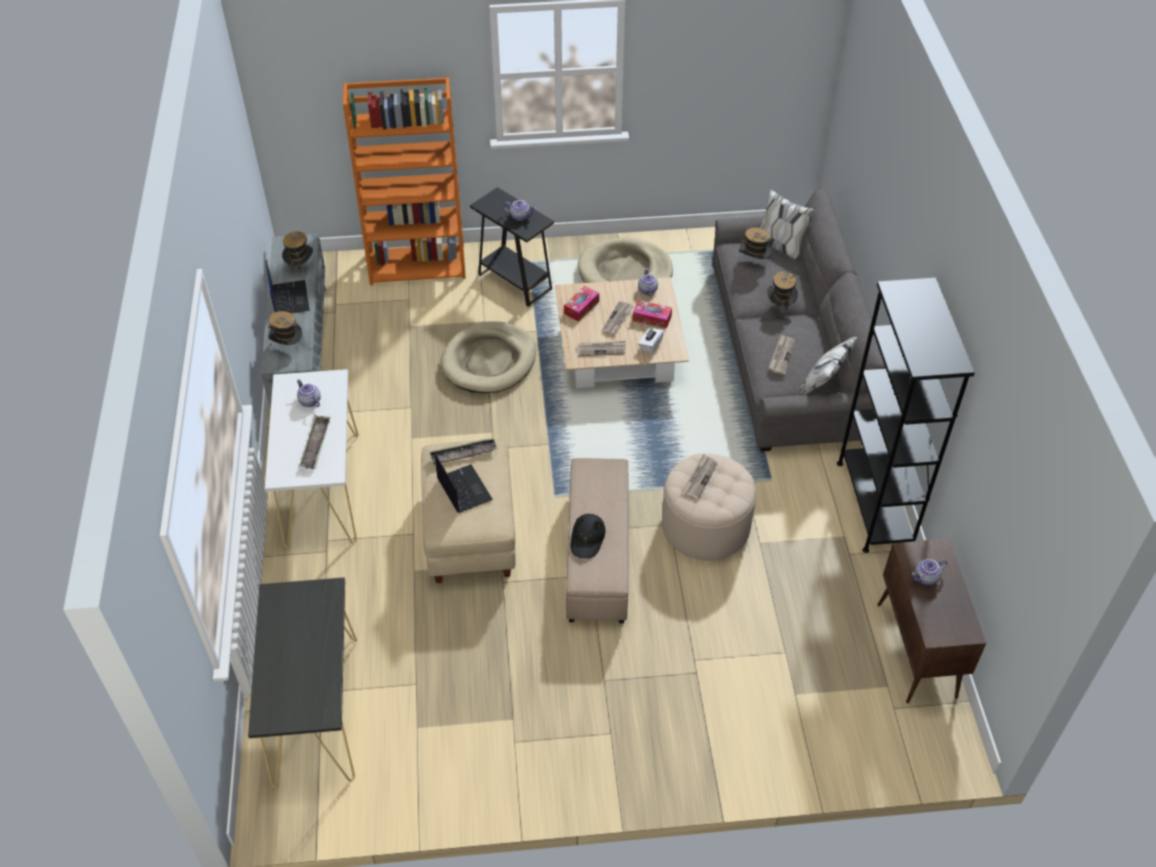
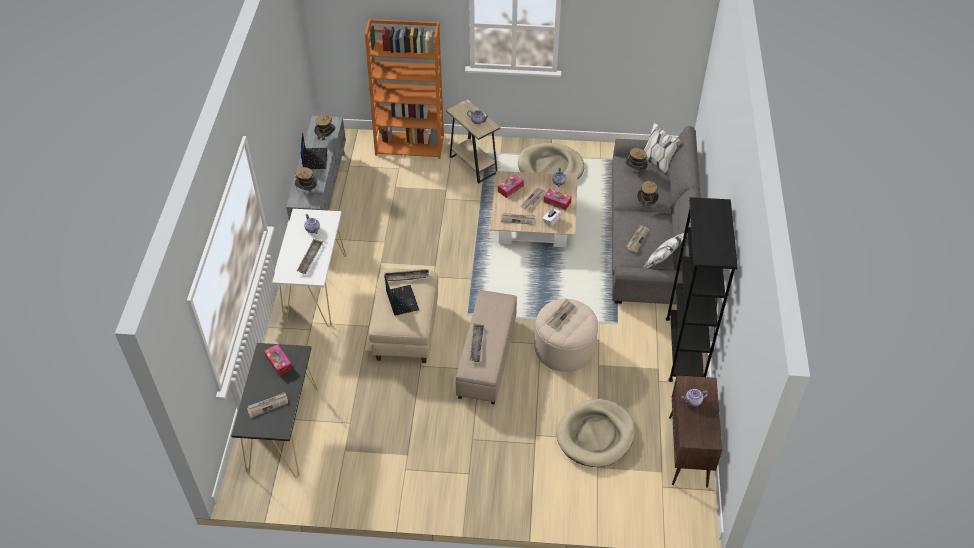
camera: 10 degrees right, 0 degrees up
(297, 679) = (268, 405): none -> newspaper
(300, 610) = (279, 362): none -> tissue box
(489, 361) = (444, 217): beige dog bed -> beige dog bed (595, 435)
(515, 282) = (473, 165): black side table -> beige side table
(587, 539) = (477, 344): black hat -> tray

